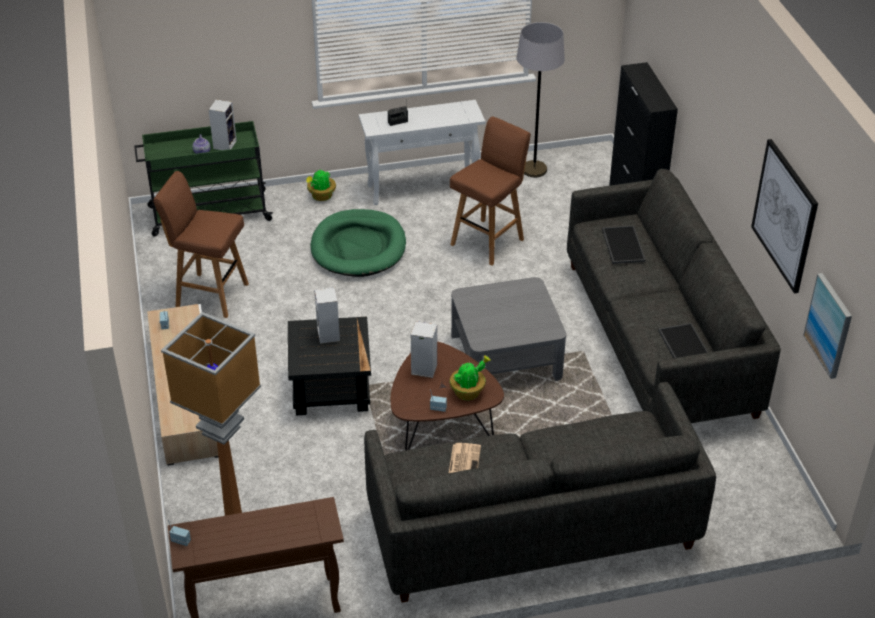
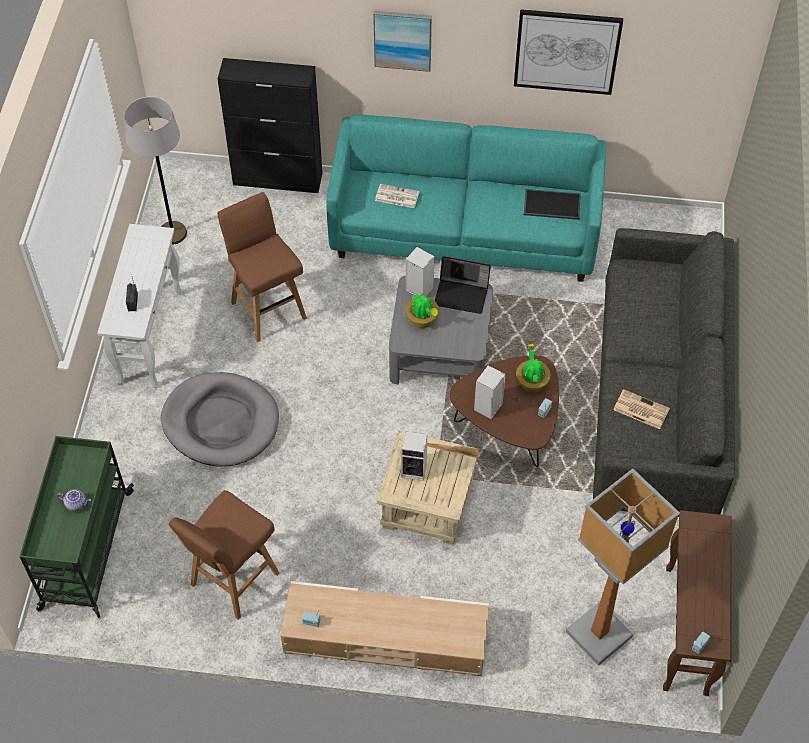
camera: 70 degrees left, 15 degrees up
(225, 144) = (72, 478): speaker -> speaker (418, 289)
(321, 196) = (114, 432): potted plant -> potted plant (422, 320)
(332, 389) = (428, 504): black side table -> beige side table
(358, 247) = (221, 422): green dog bed -> grey dog bed
(542, 320) = (462, 294): none -> laptop
(622, 244) = (396, 196): tray -> newspaper
(659, 338) = (465, 229): grey sofa -> turquoise sofa
(829, 325) = (671, 88): picture -> picture (402, 39)

